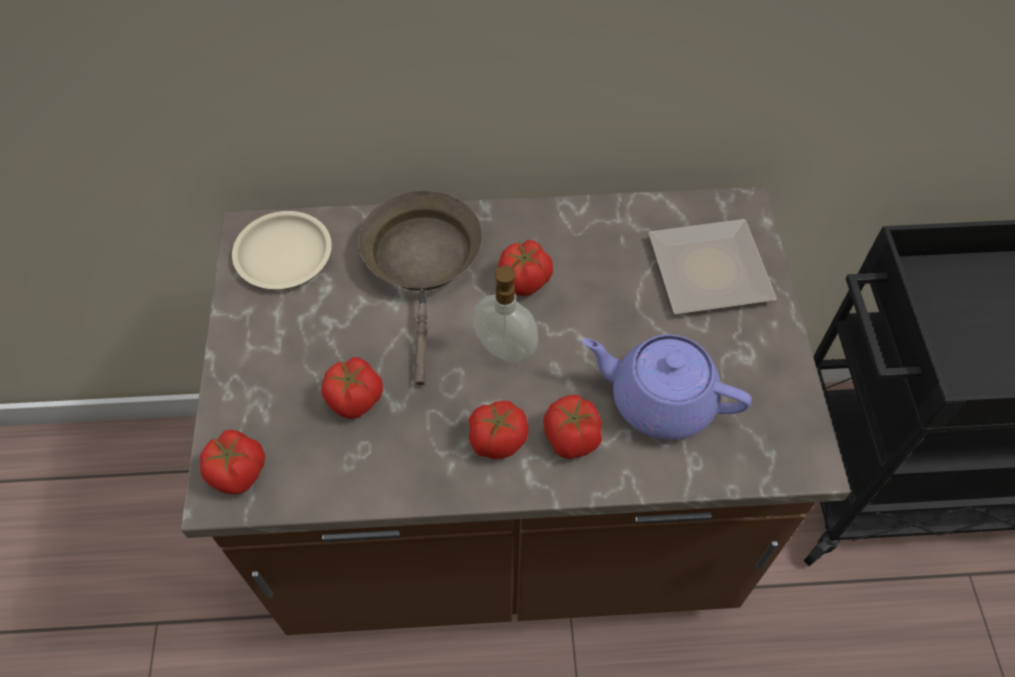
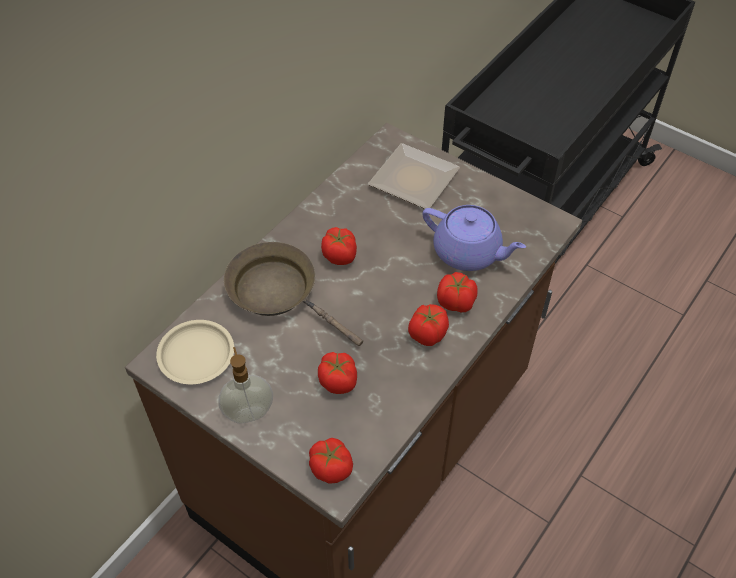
camera: 50 degrees left, 5 degrees down
(506, 348) = (374, 293): soap dispenser -> soap dispenser (248, 412)
(659, 400) = (468, 252): purple teapot -> purple teapot turned 120 degrees counterclockwise

